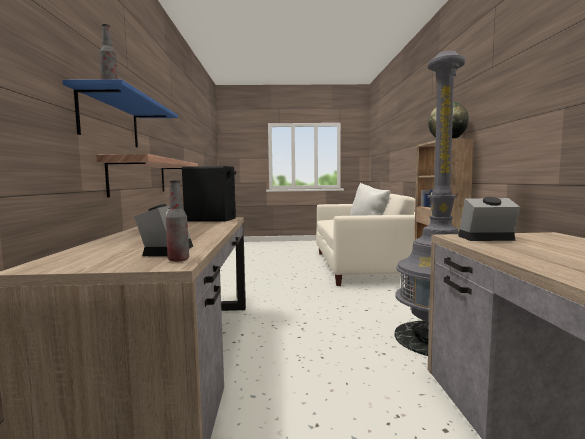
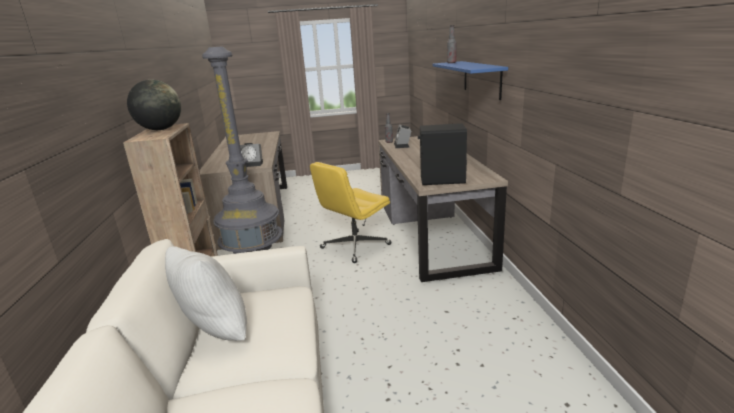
camera: 175 degrees right, 15 degrees up
(139, 177) = (501, 128): shelf -> none
(302, 350) = (355, 247): none -> yellow office chair

